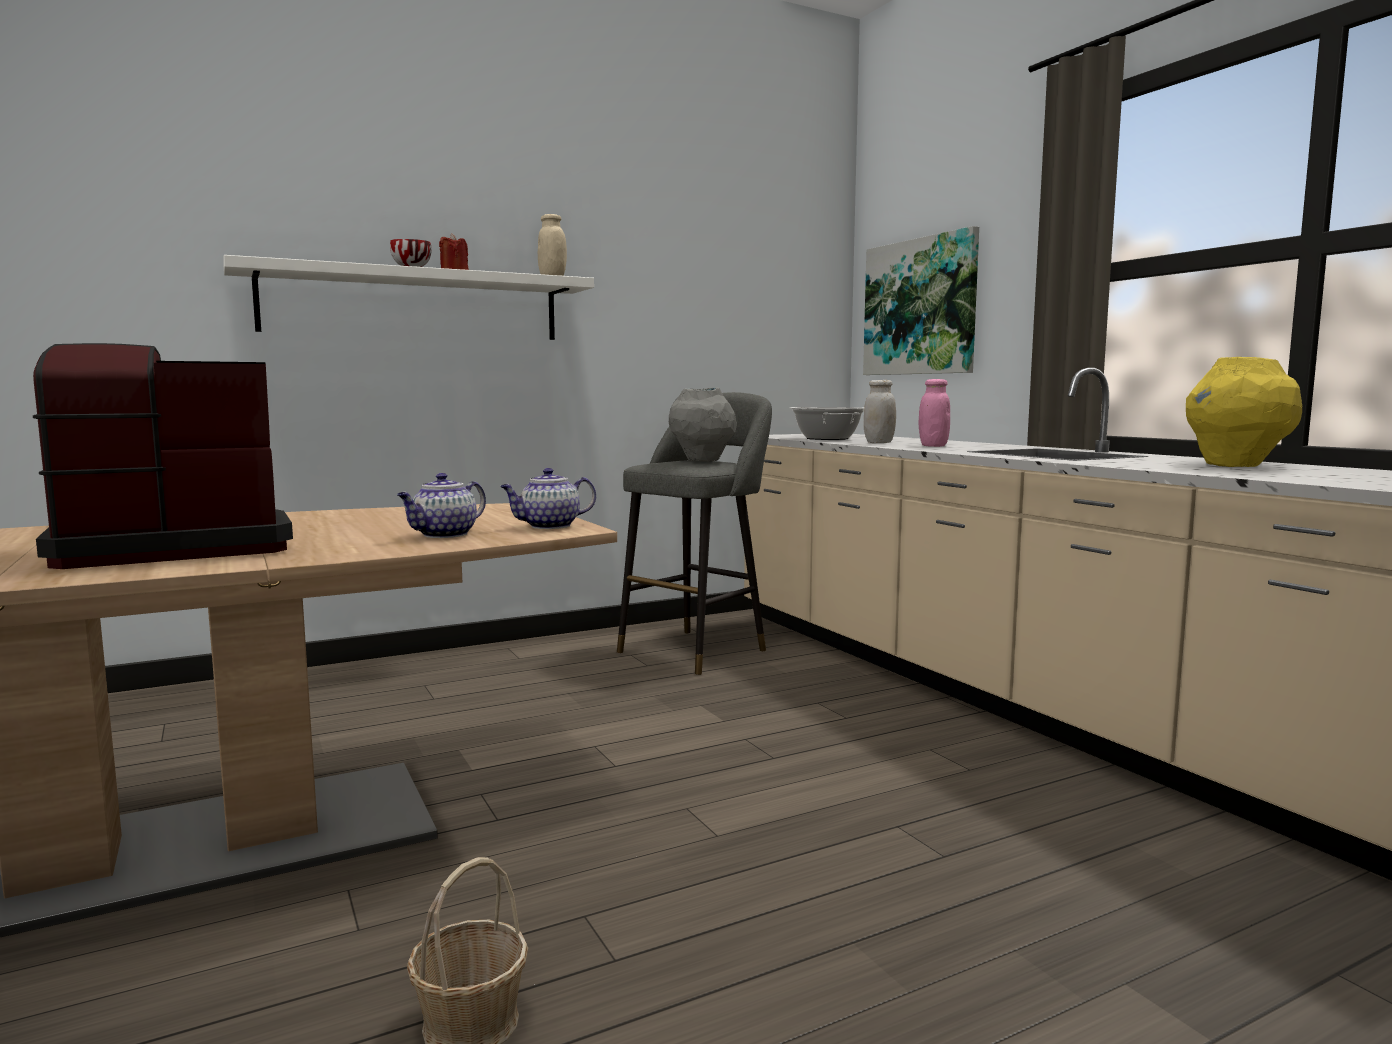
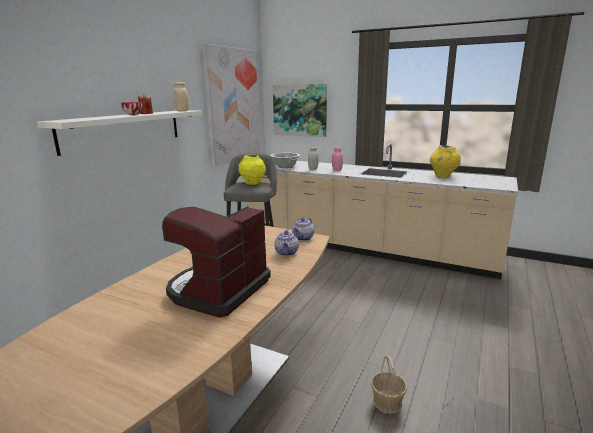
camera: 35 degrees left, 10 degrees up
(702, 461) = (252, 184): grey vase -> yellow vase
(739, 293) = (233, 105): none -> picture

